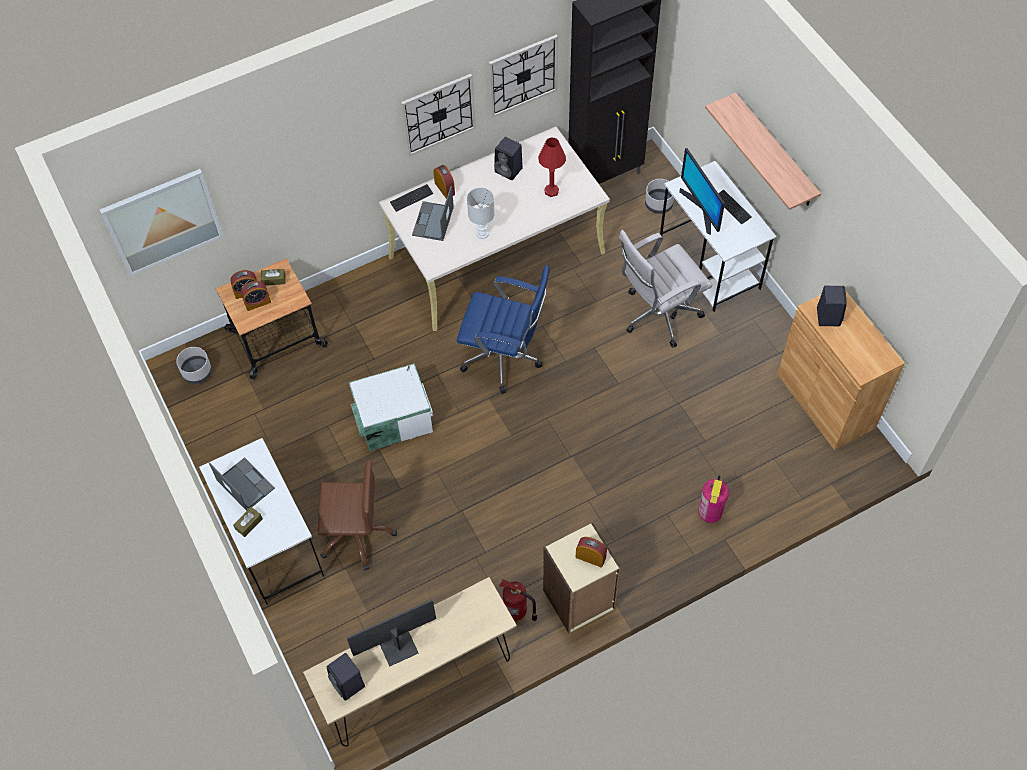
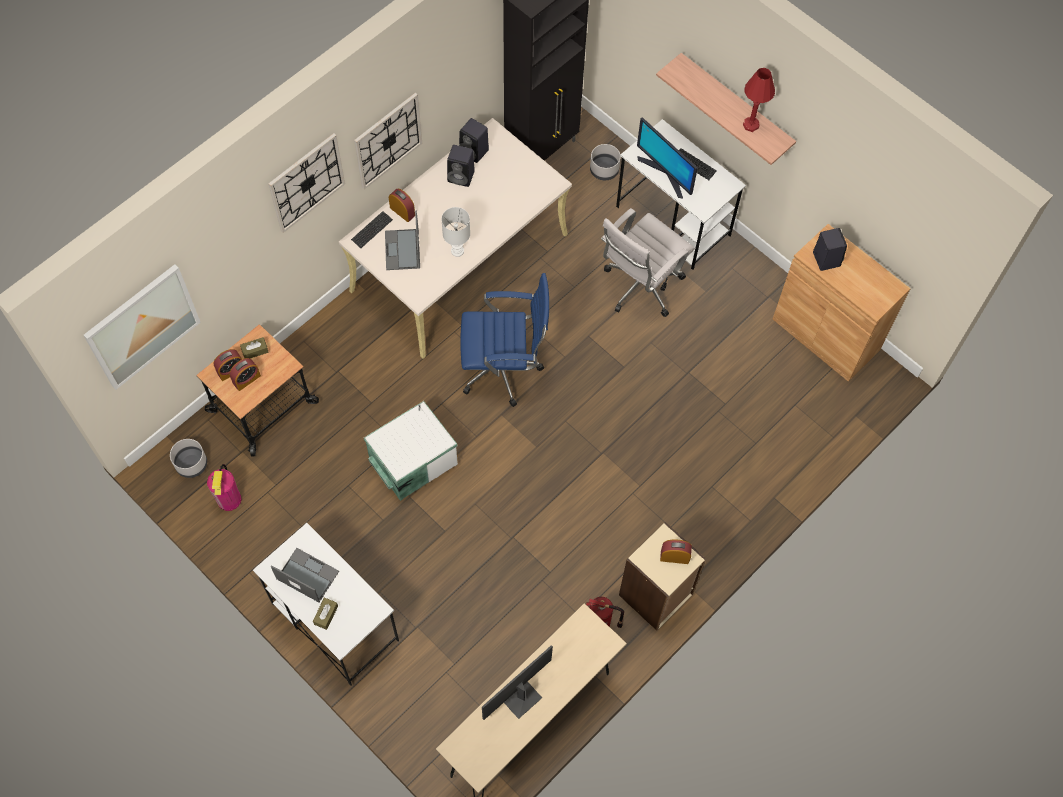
camera: 20 degrees left, 5 degrees up
(349, 684) = (485, 748): black speaker -> black speaker (475, 151)
(356, 534) = (416, 589): brown office chair -> none
(523, 75) = (461, 79): wall clock -> wall clock (306, 182)
(551, 191) = (512, 189): red table lamp -> red table lamp (751, 125)
(710, 511) = (752, 473): fire extinguisher -> fire extinguisher (229, 499)

